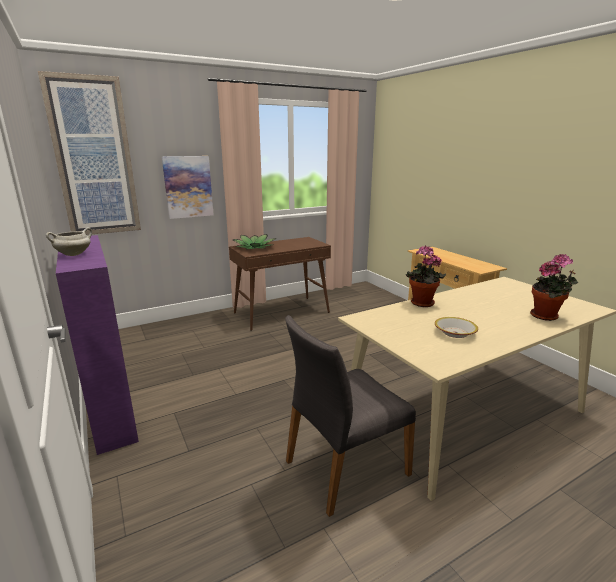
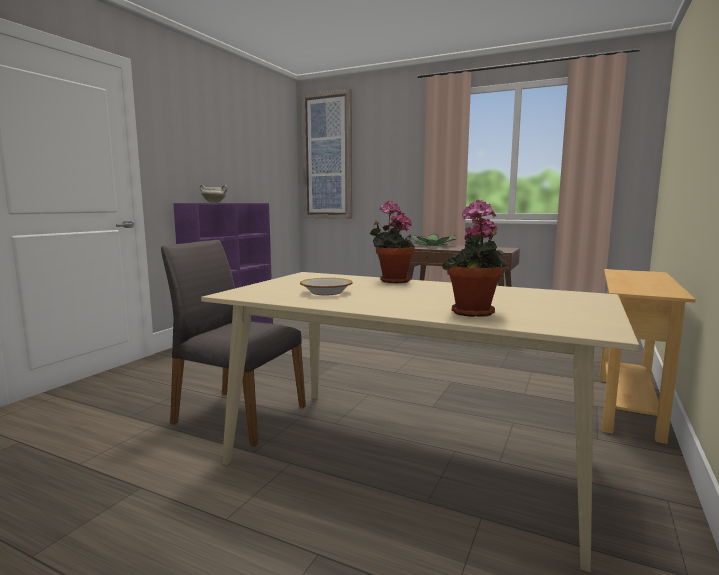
camera: 55 degrees right, 10 degrees down
(188, 187) = (395, 182): picture -> none

